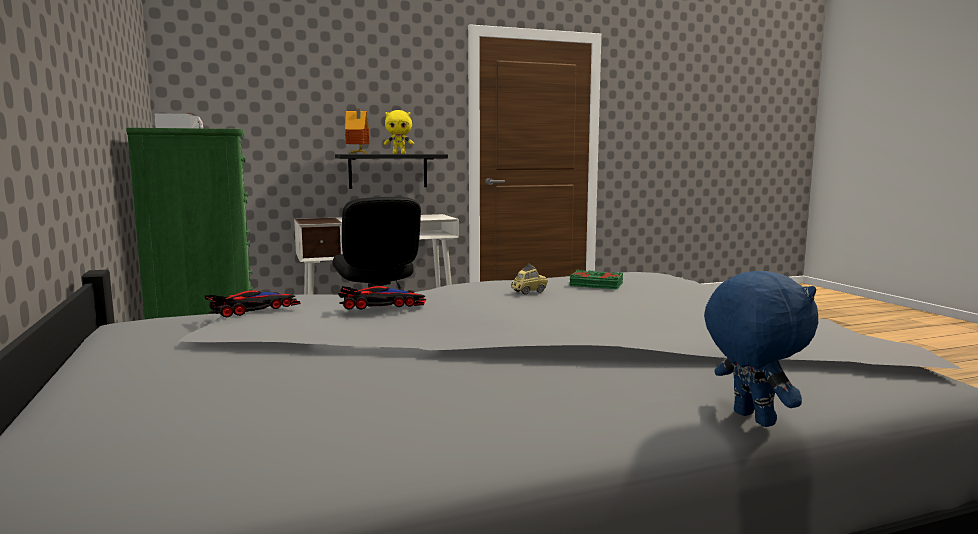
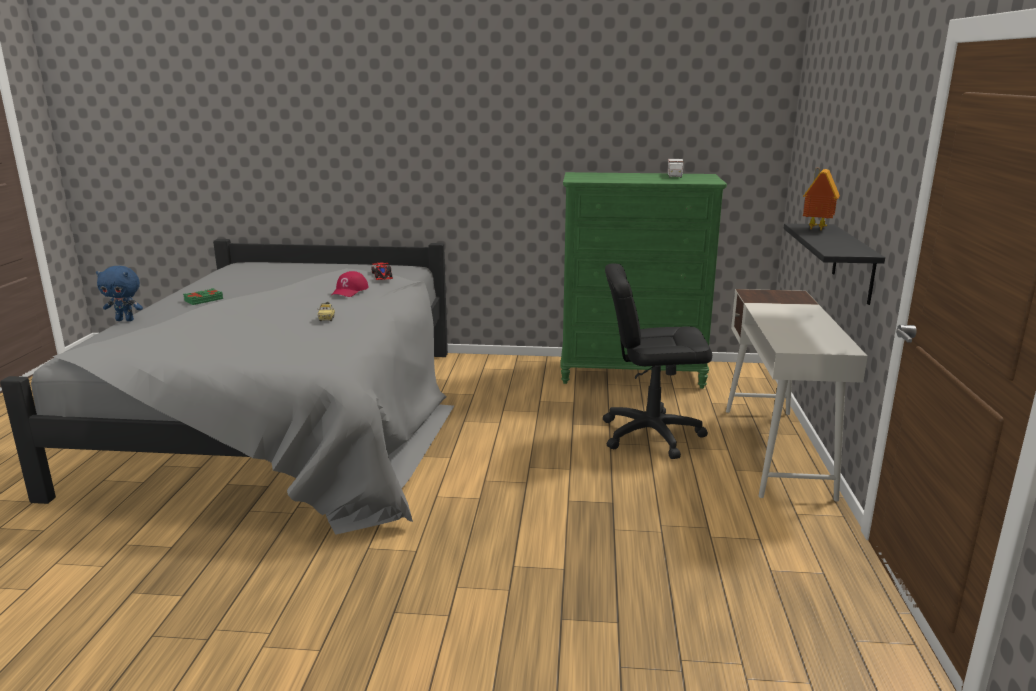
camera: 115 degrees right, 10 degrees up
(383, 304) = (350, 291): toy car -> red cap
(399, 153) = (830, 240): yellow plush toy -> none
(596, 285) = (315, 338): green book -> green book (203, 300)

